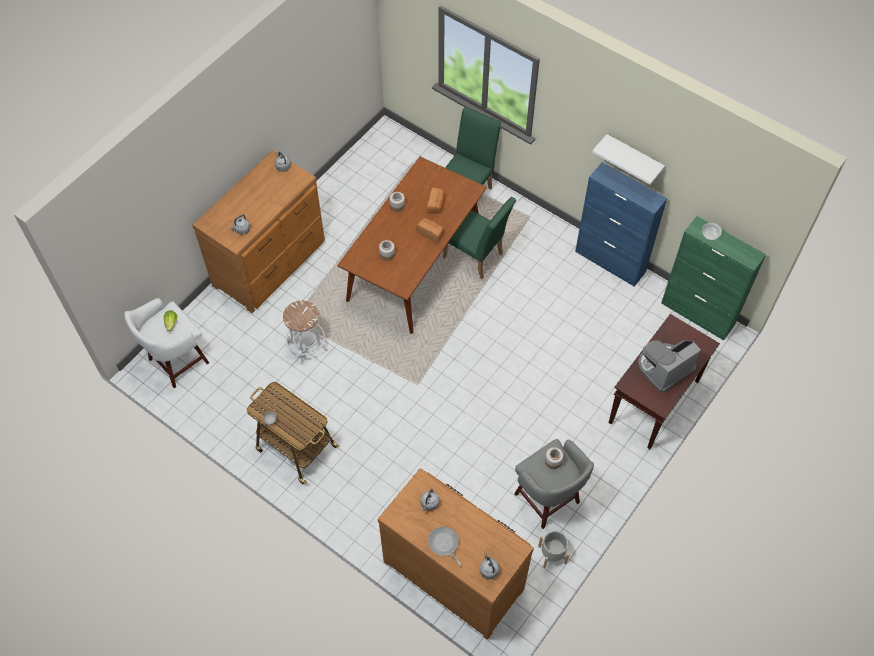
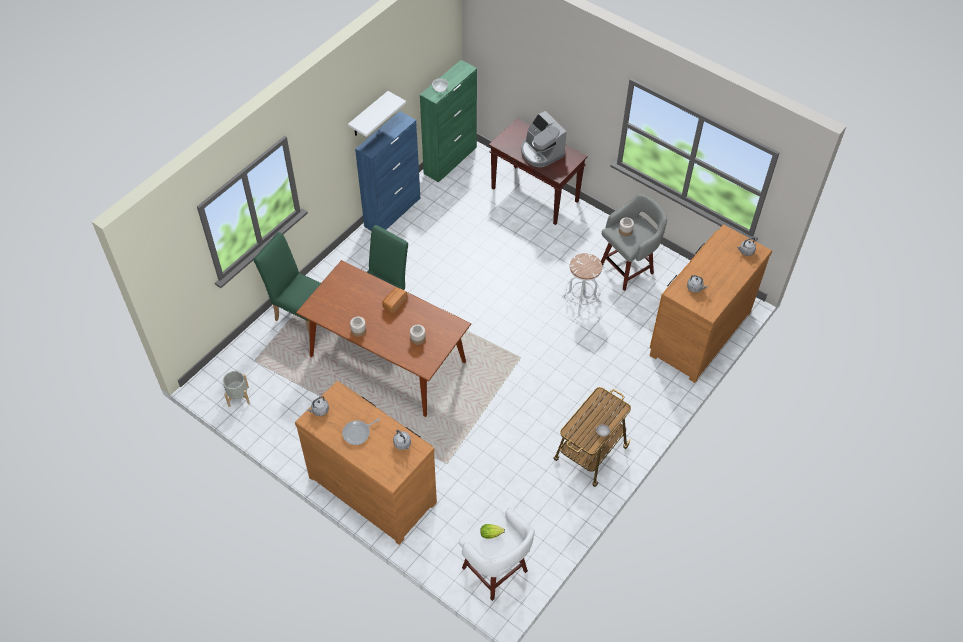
camera: 90 degrees left, 5 degrees down
(306, 346) = (478, 450): white stool -> white stool (581, 299)
(436, 205) = (360, 299): bread -> none
(444, 544) = (729, 279): frying pan -> frying pan (358, 433)
(552, 554) = (674, 268): grey planter -> grey planter (238, 396)

